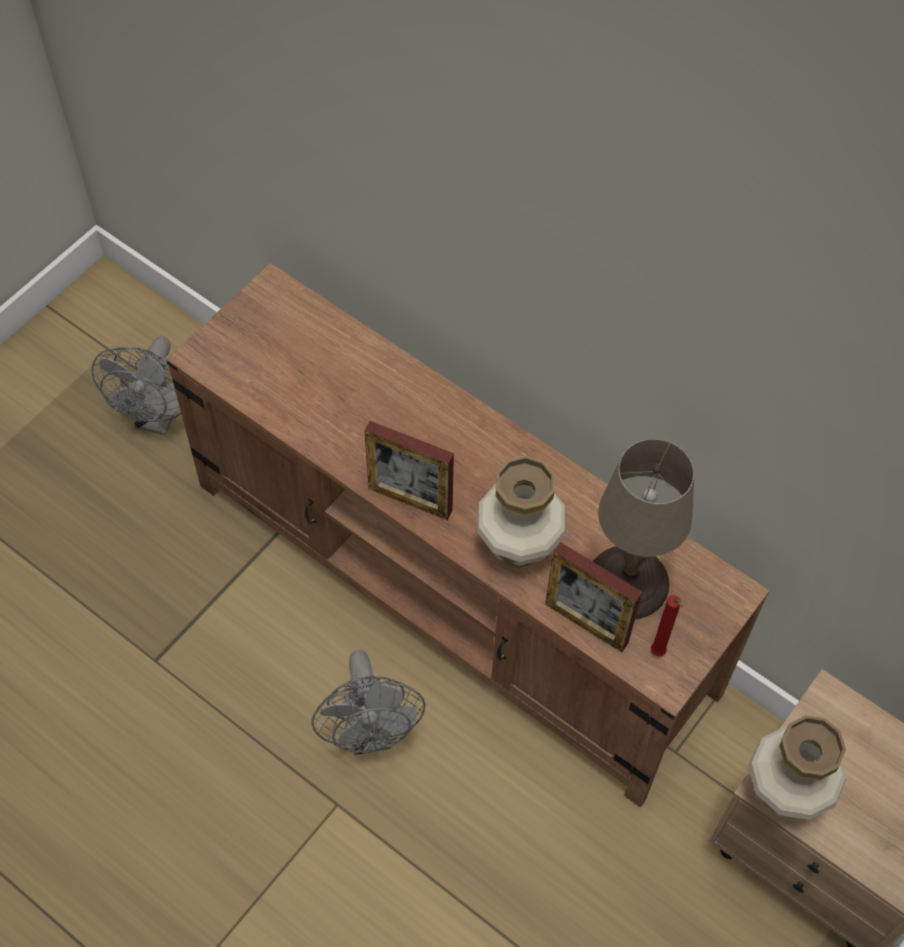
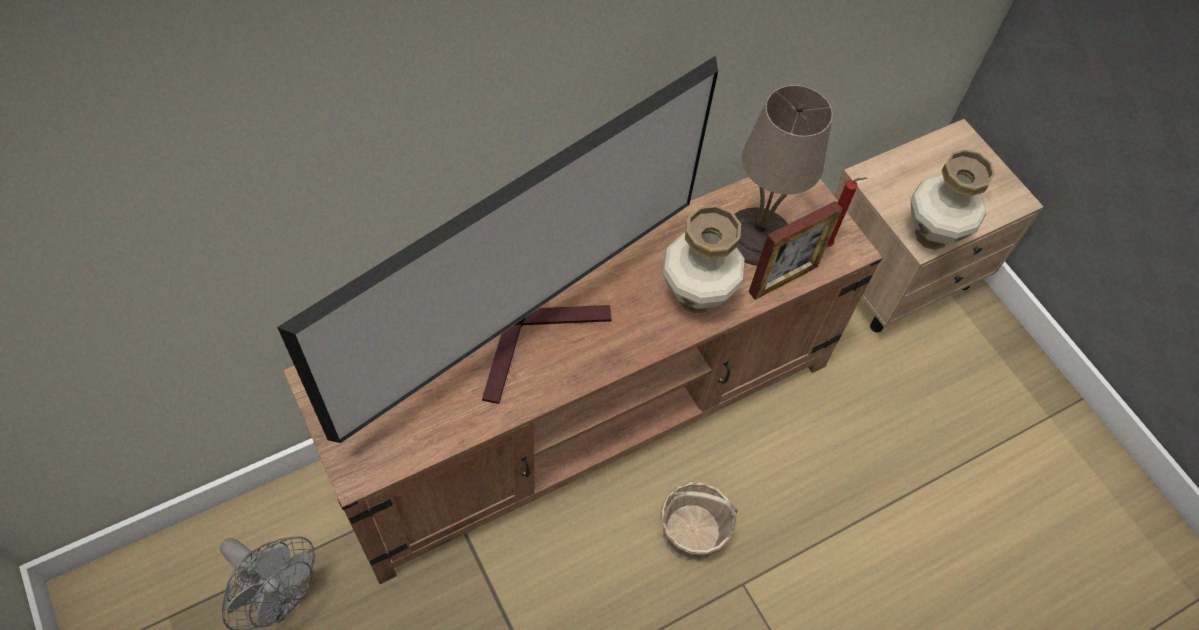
camera: 70 degrees left, 0 degrees up
(370, 734) = (691, 532): grey fan -> basket
(402, 428) = (535, 332): none -> television
(410, 499) = (611, 356): picture frame -> none

